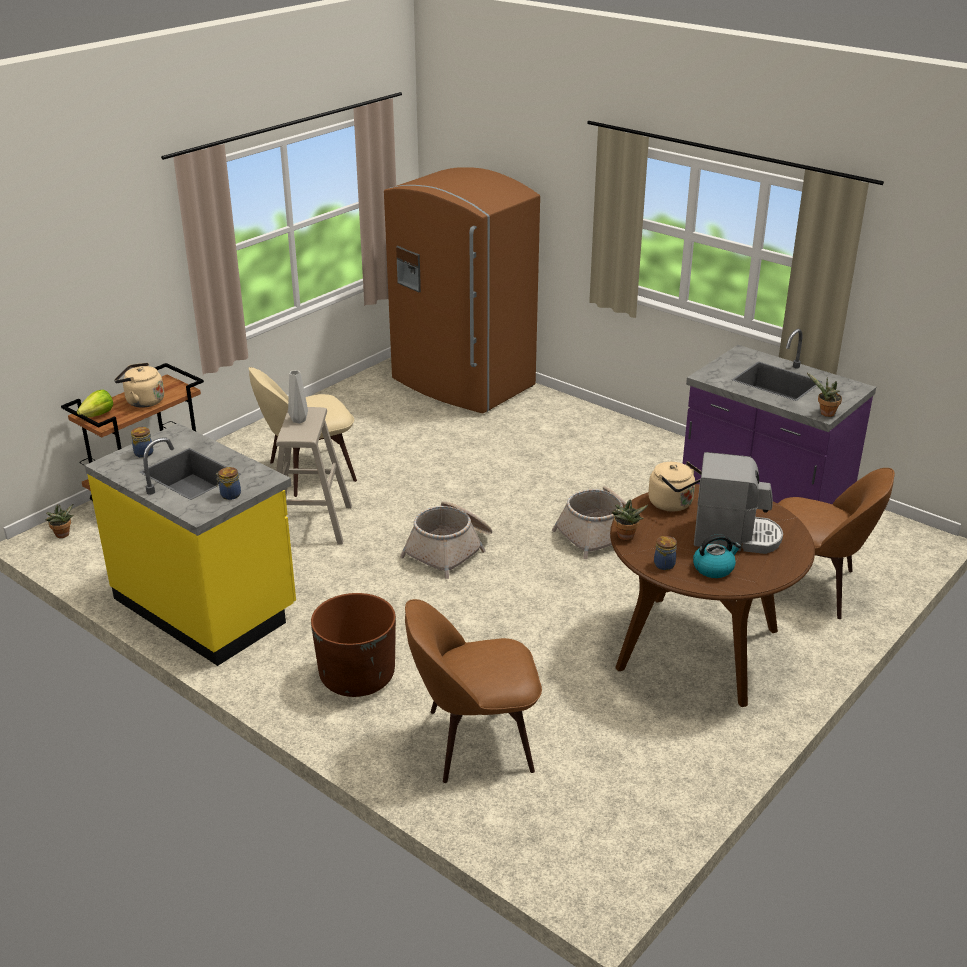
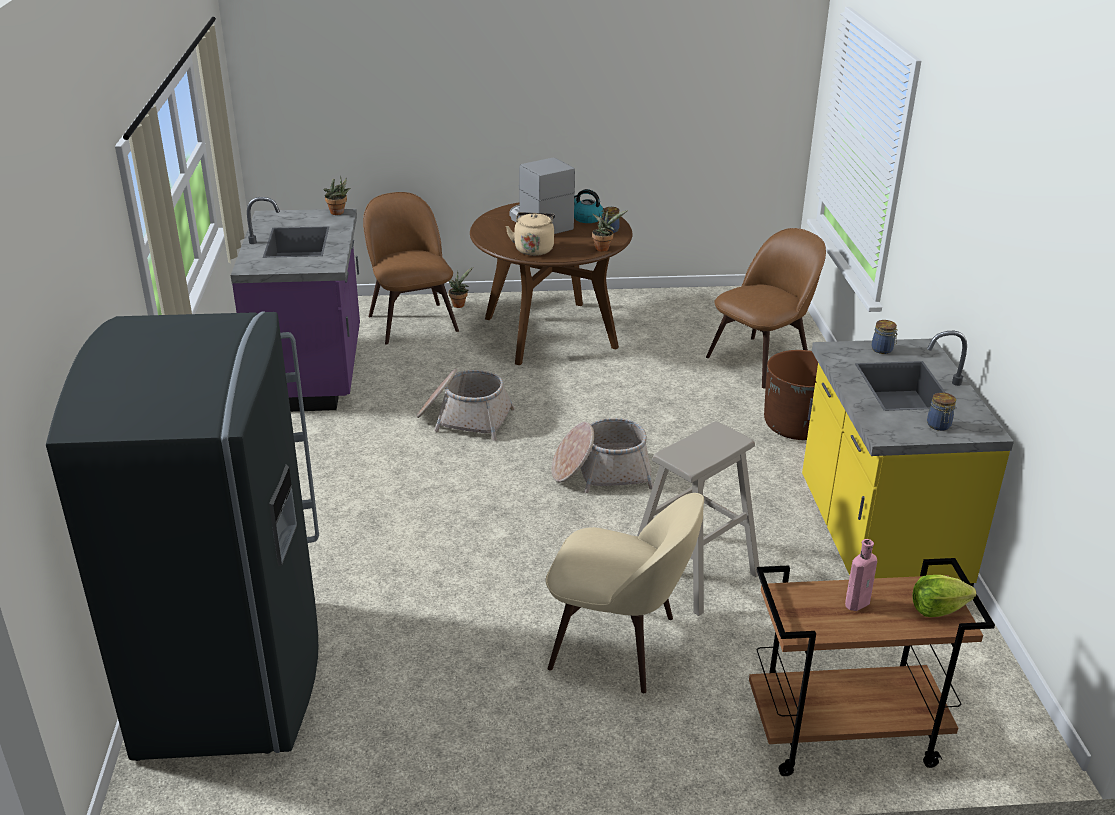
camera: 135 degrees left, 0 degrees up
(63, 536) = (1000, 727): potted plant -> potted plant (459, 304)
(142, 401) = (858, 602): beige kettle -> pink bottle
(299, 420) = (702, 453): grey vase -> none
(461, 384) = (235, 675): brown fridge -> grey fridge
(474, 741) = (761, 360): brown chair -> brown chair turned 75 degrees counterclockwise

